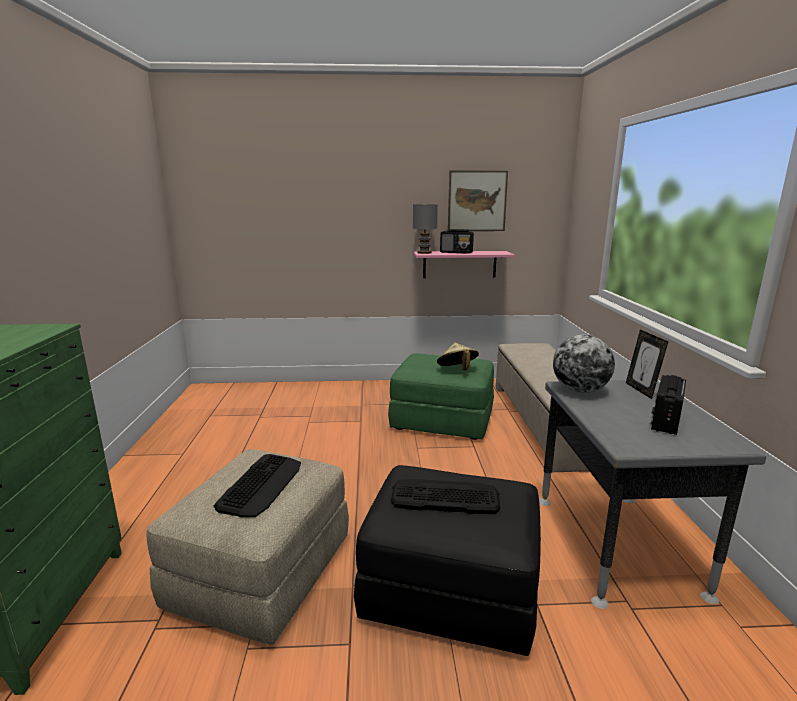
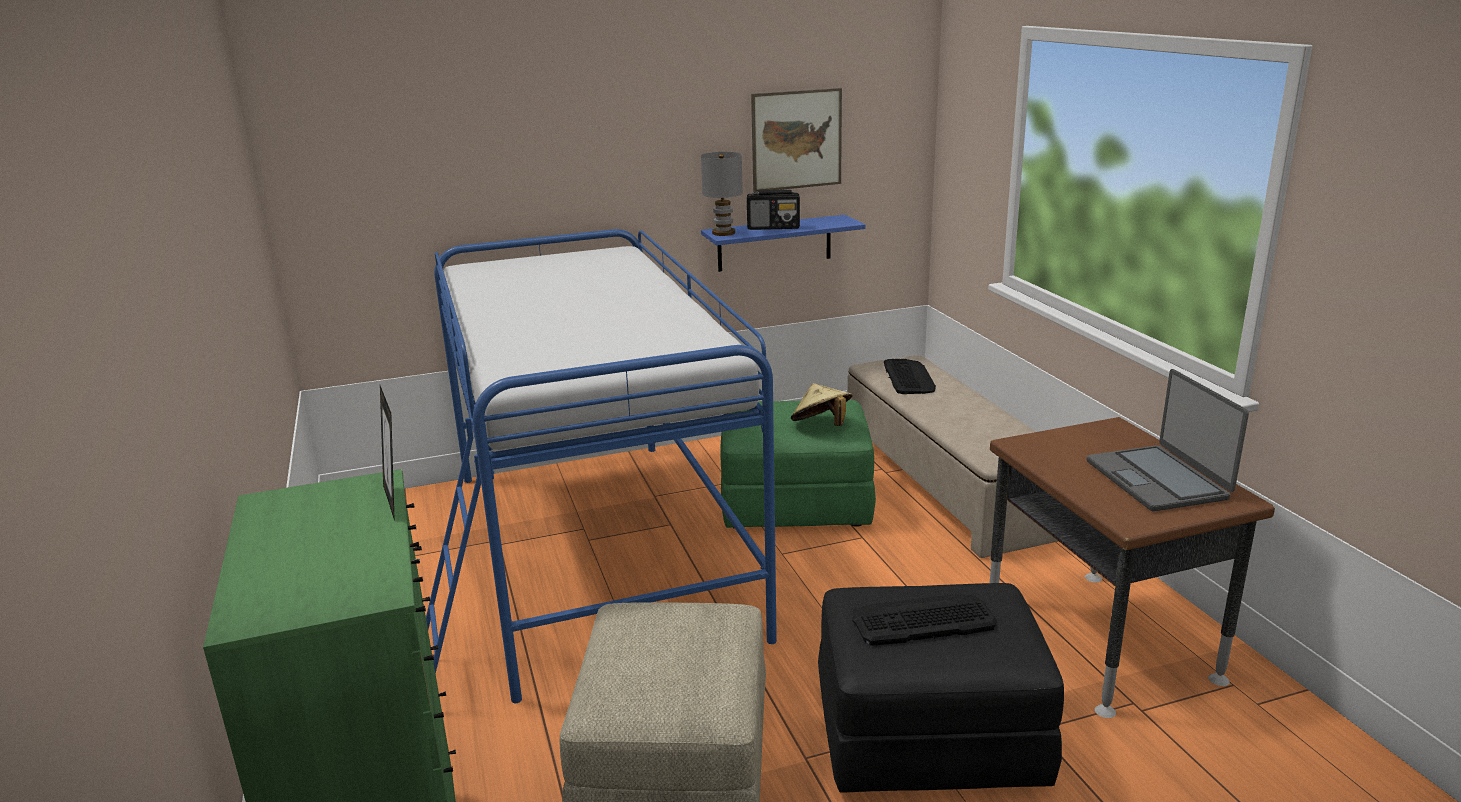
camera: 15 degrees left, 5 degrees up
(261, 485) = (677, 650): keyboard -> keyboard (908, 377)
(306, 430) = (594, 553): none -> blue bed
(459, 264) = (774, 243): pink shelf -> blue shelf
(580, 390) = (1040, 448): globe -> none
(617, 544) = (1100, 638): grey desk -> brown desk
(641, 390) = (1112, 437): picture frame -> picture frame (395, 500)
(665, 421) = (1158, 480): radio -> laptop

